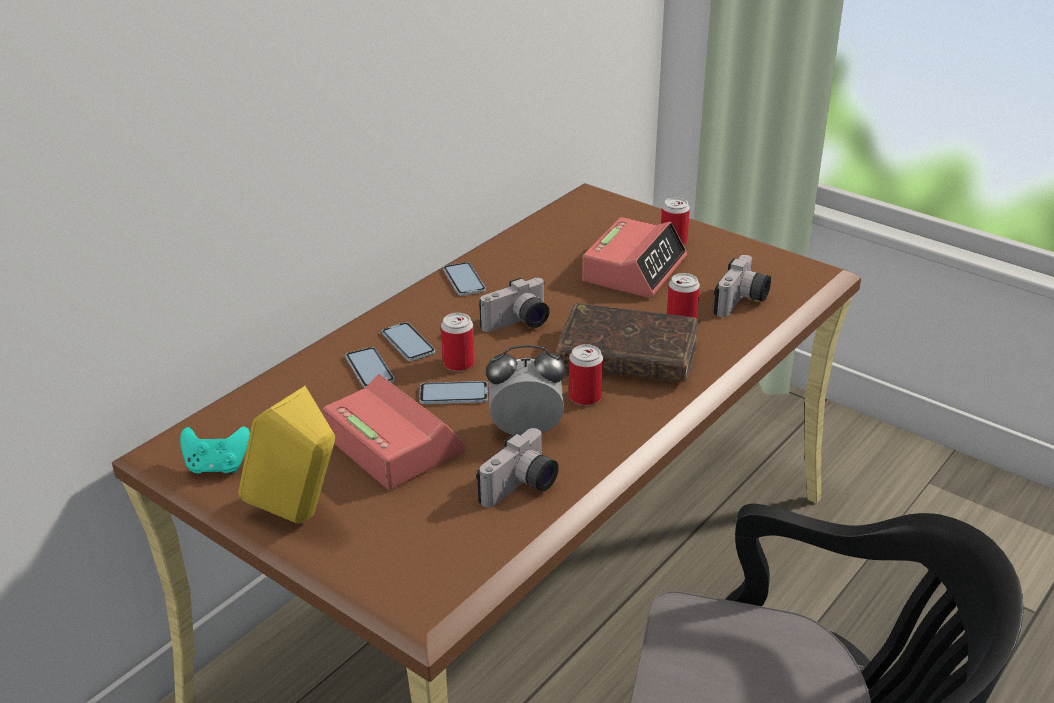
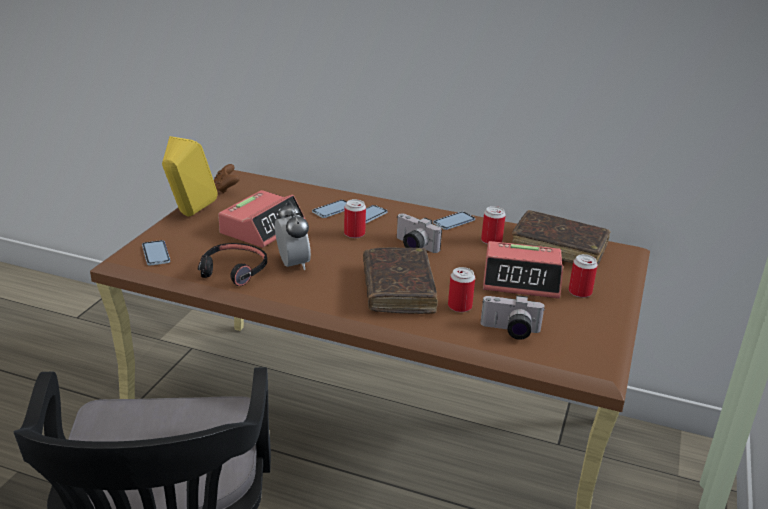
camera: 70 degrees right, 5 degrees down
(217, 466) = (226, 189): turquoise game controller -> brown game controller
(454, 394) = (320, 237): phone -> phone (156, 254)
(522, 488) = (234, 270): camera -> black headphones
(568, 229) = (559, 248): none -> brown book
(585, 397) = (339, 279): can -> can (491, 241)

